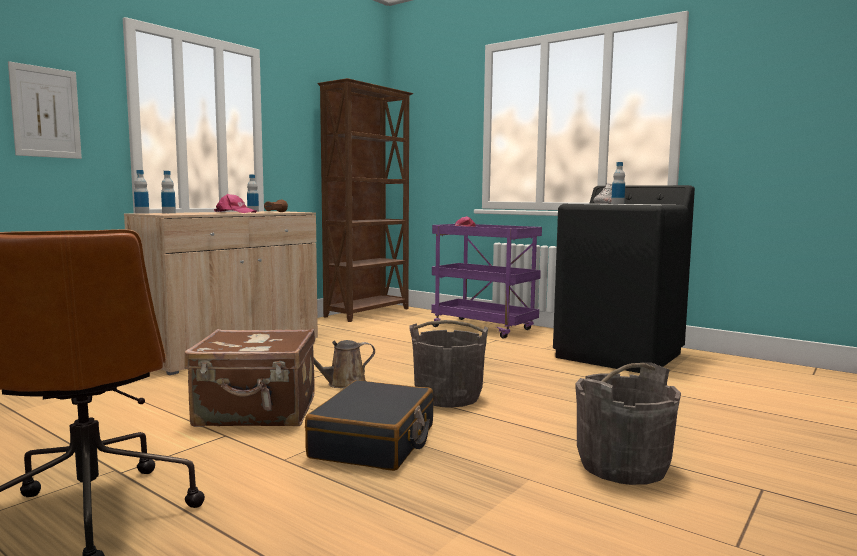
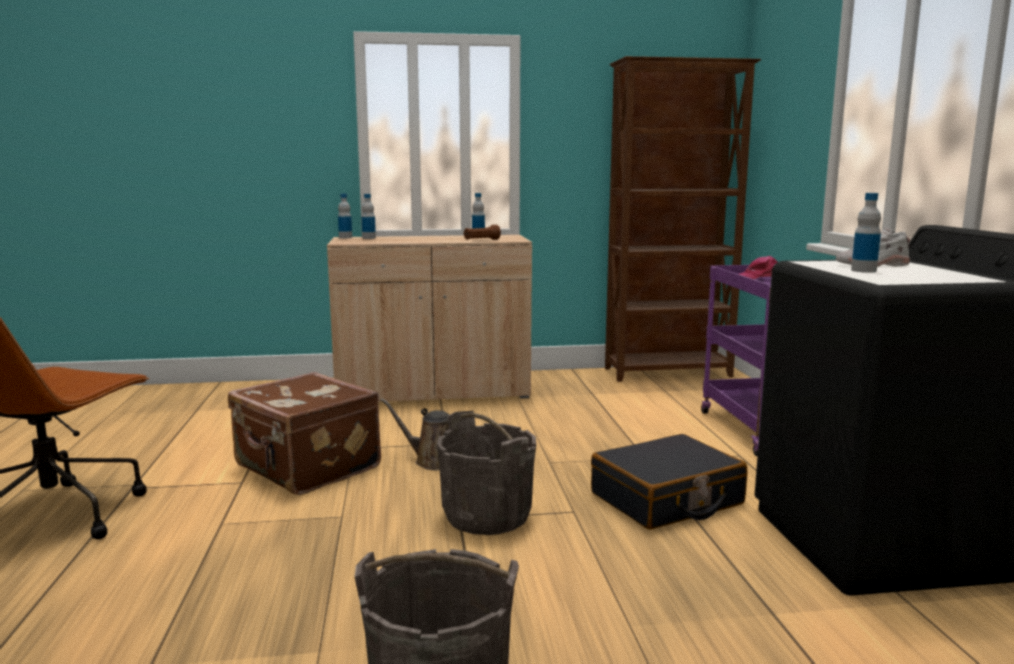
camera: 45 degrees right, 5 degrees up
(46, 112) = (277, 140): picture -> none
(235, 212) = (434, 239): pink cap -> none
(374, 442) = (309, 538): black suitcase -> black suitcase (667, 499)

